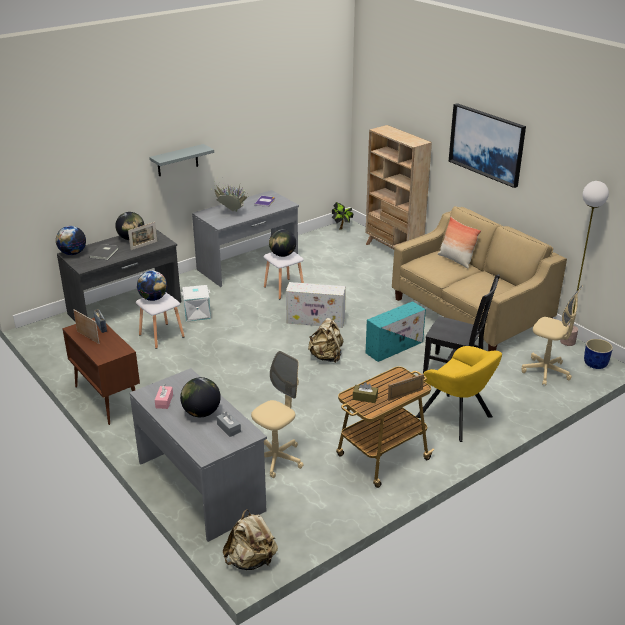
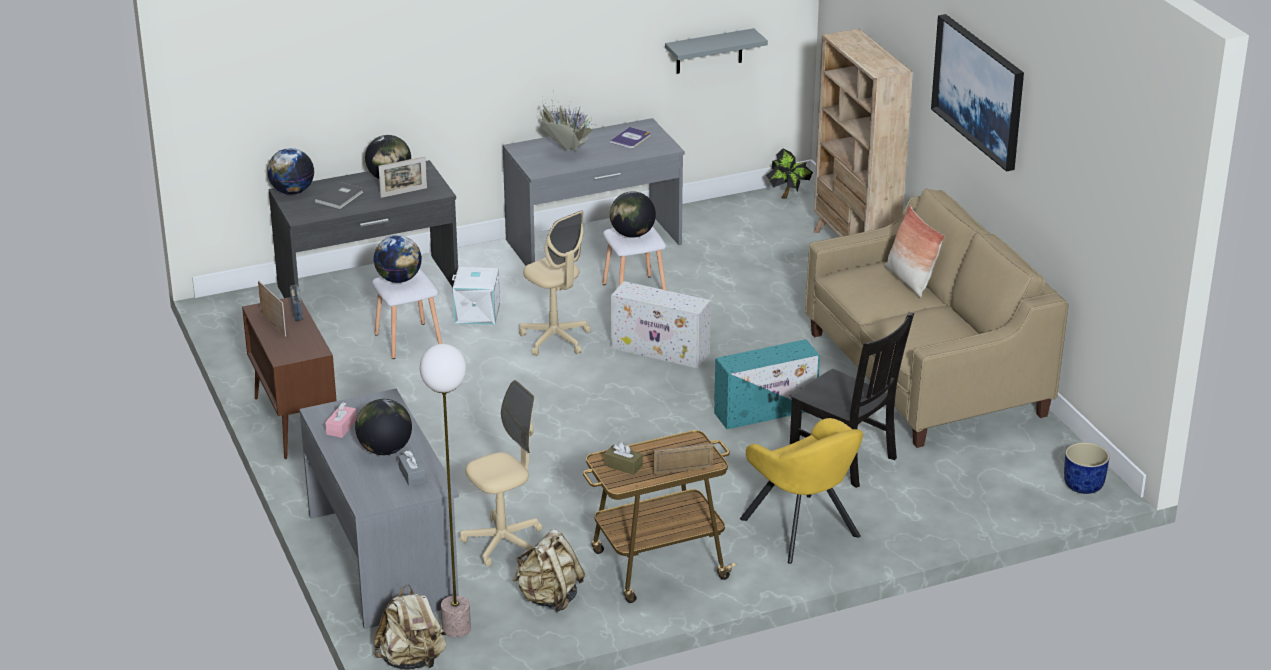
camera: 15 degrees right, 0 degrees up
(177, 160) = (482, 58): grey shelf -> grey shelf (709, 51)
(326, 357) = (649, 410): beige backpack -> beige backpack (549, 598)
(546, 372) = (991, 485): beige office chair -> beige office chair (555, 339)
(568, 342) = (1062, 444): floor lamp -> floor lamp (457, 628)

